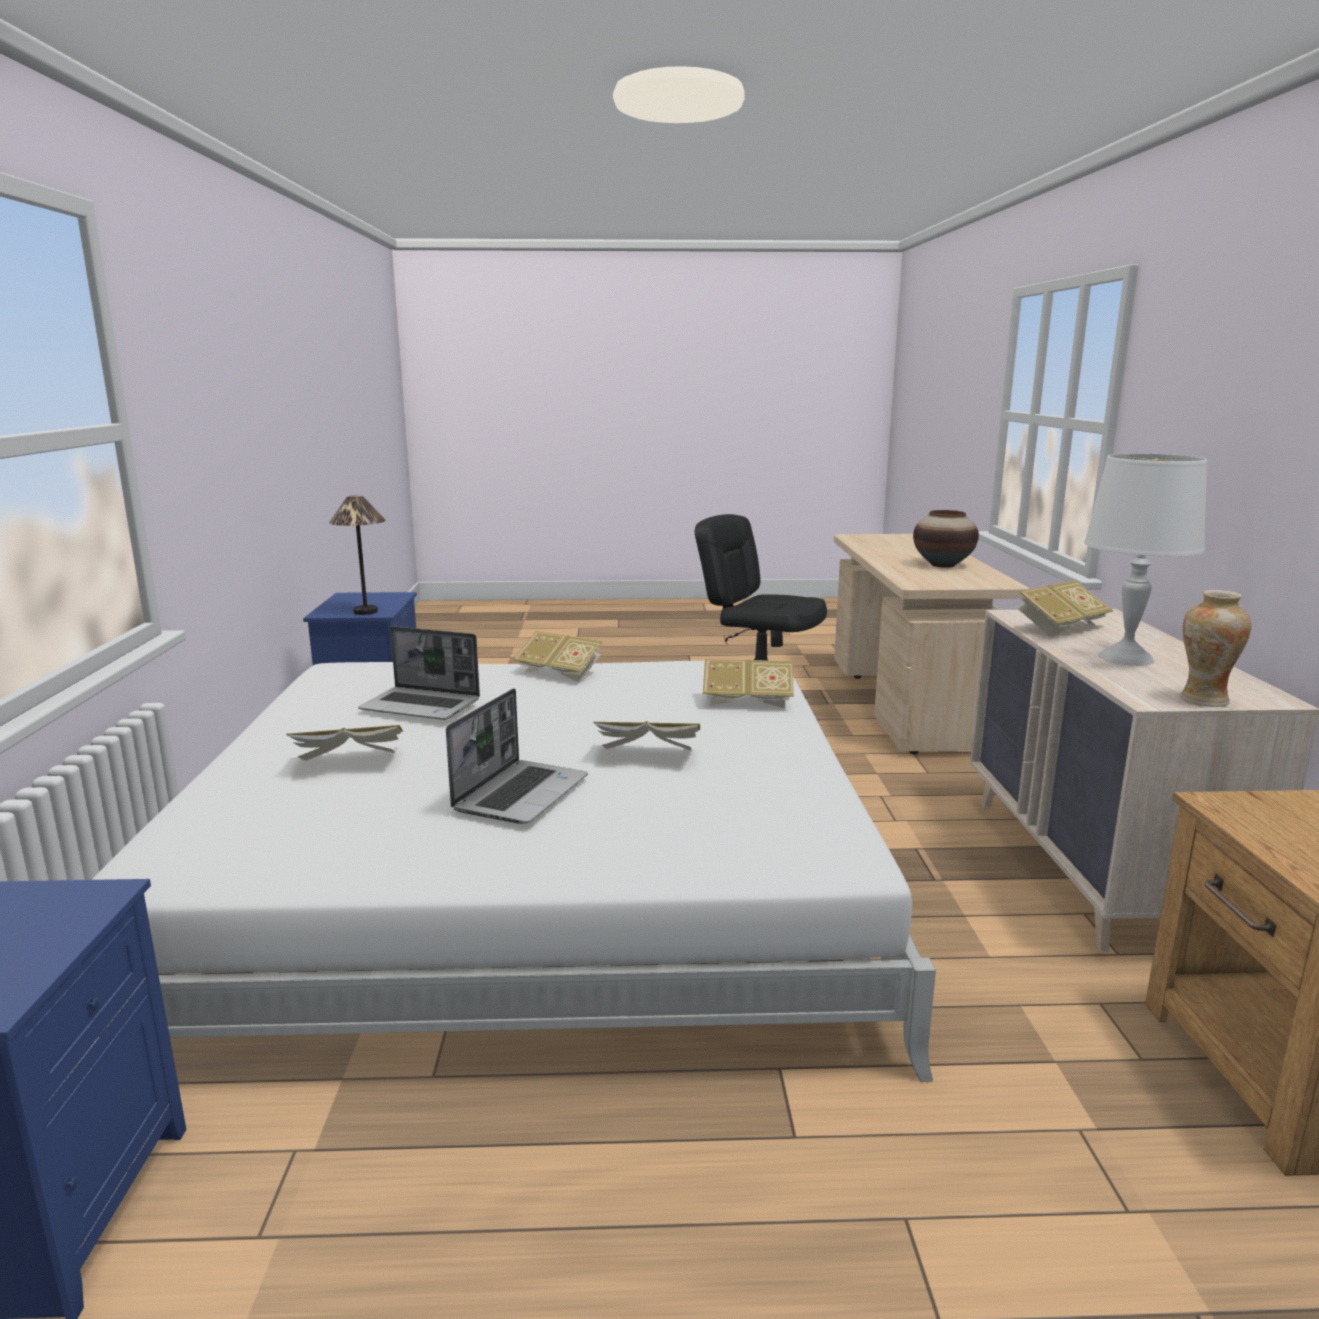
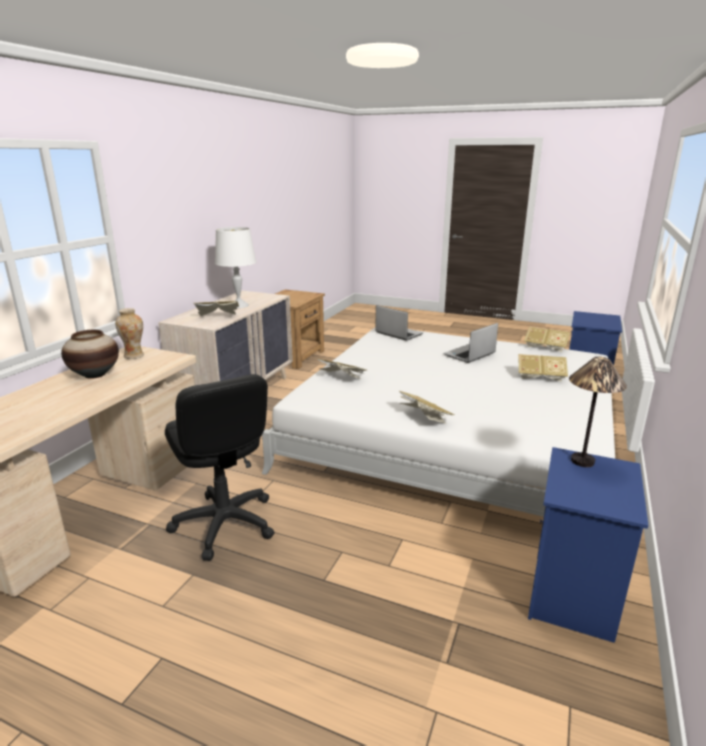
camera: 155 degrees left, 5 degrees up
(422, 706) = (513, 399): laptop -> laptop (398, 333)
(648, 757) = (414, 359): book -> book (545, 347)
(1203, 700) = (263, 294): vase -> vase (134, 356)

